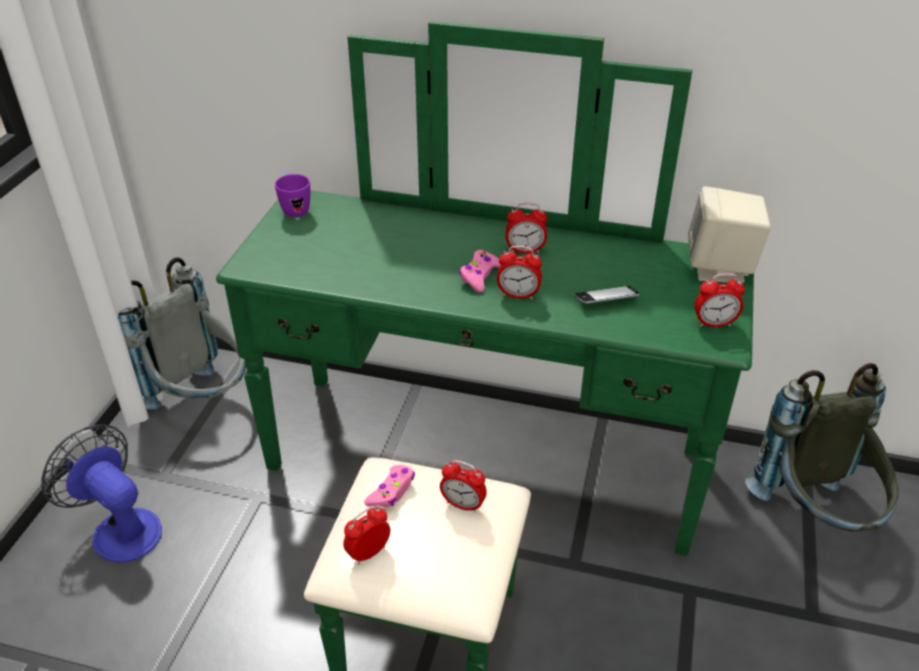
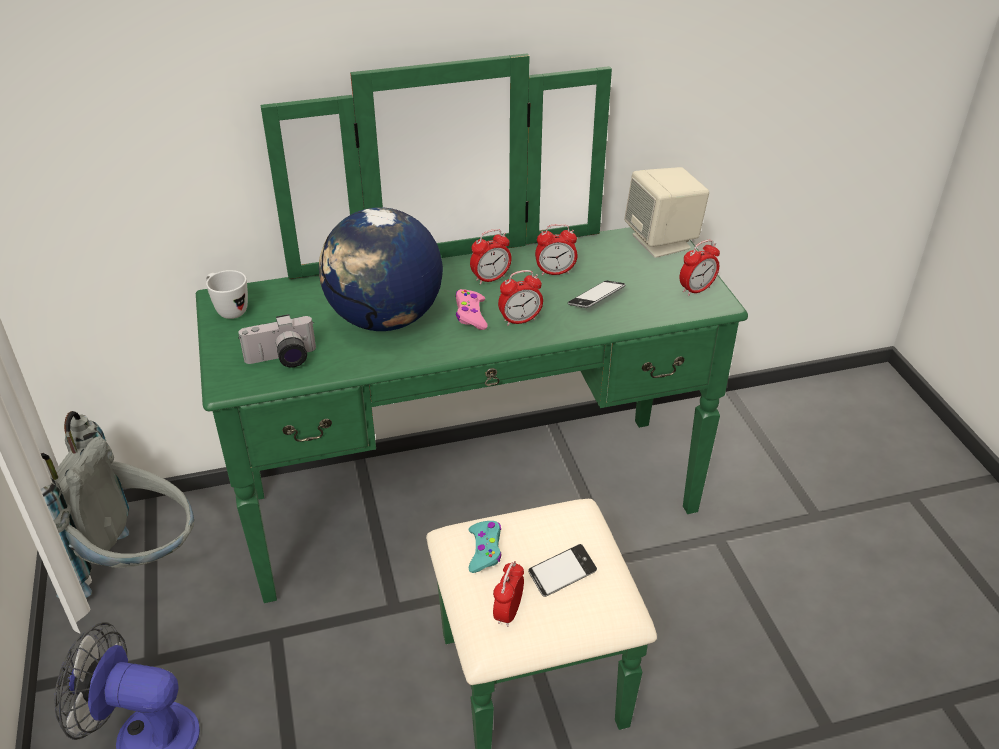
camera: 30 degrees left, 0 degrees up
(295, 209) = (228, 310): purple mug -> white mug
(299, 261) = (282, 360): none -> camera
(392, 491) = (485, 550): pink game controller -> turquoise game controller
(405, 256) = (385, 319): none -> globe
(439, 541) = (562, 574): none -> phone
(463, 504) = (556, 534): alarm clock -> alarm clock (555, 272)
(816, 516) = (769, 437): grey backpack -> none

